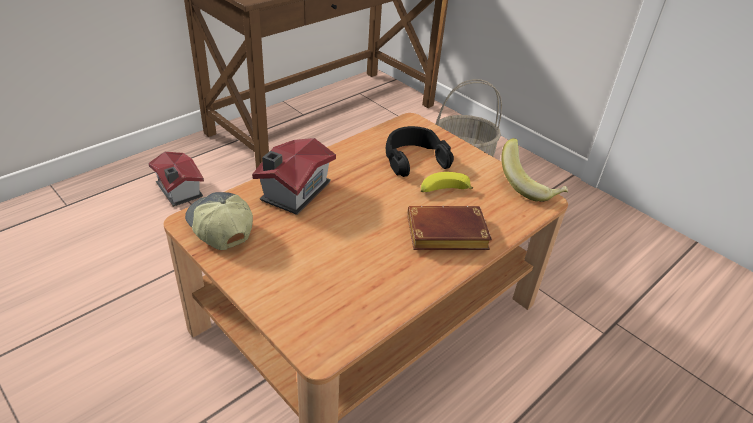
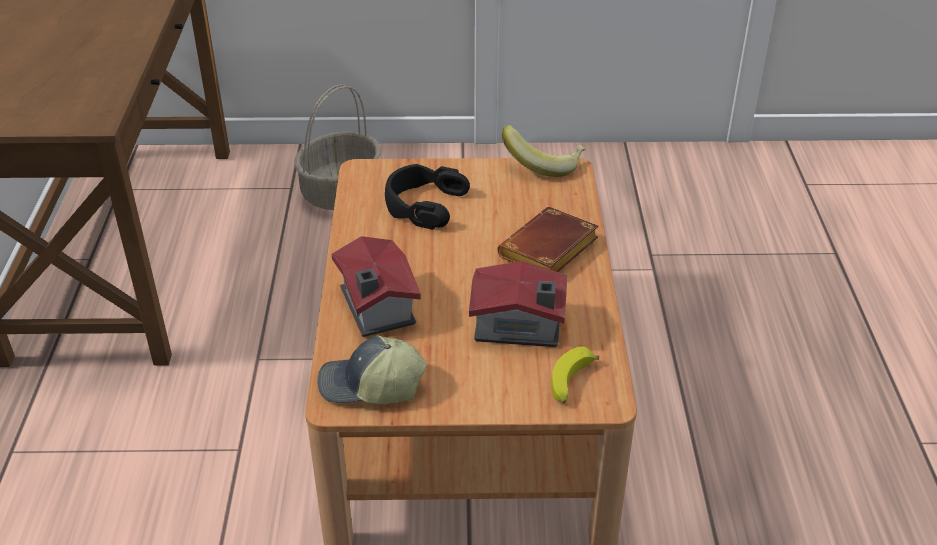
camera: 45 degrees left, 0 degrees up
(178, 191) = (83, 450): toy house -> toy house (520, 328)
(443, 191) = (490, 216): banana -> banana (571, 383)

